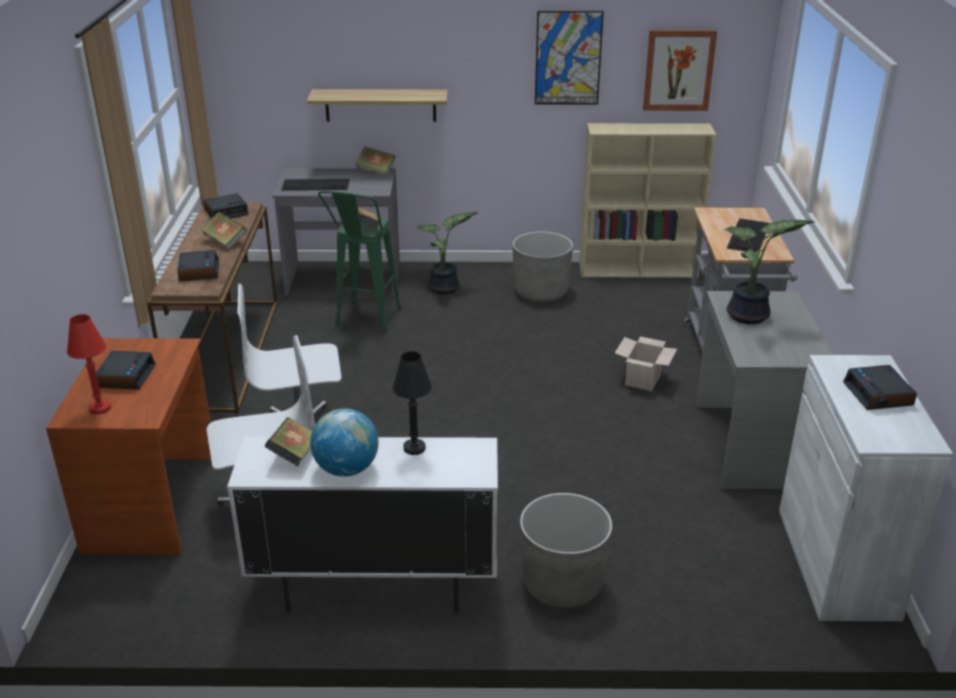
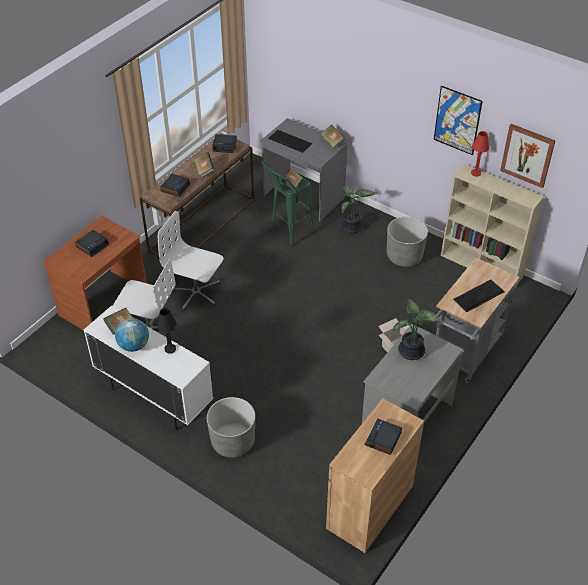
camera: 35 degrees right, 15 degrees up
(100, 408) = (69, 260): red table lamp -> red table lamp (476, 173)
(380, 105) = (344, 104): shelf -> none
(837, 563) = (370, 507): white cabinet -> brown cabinet

